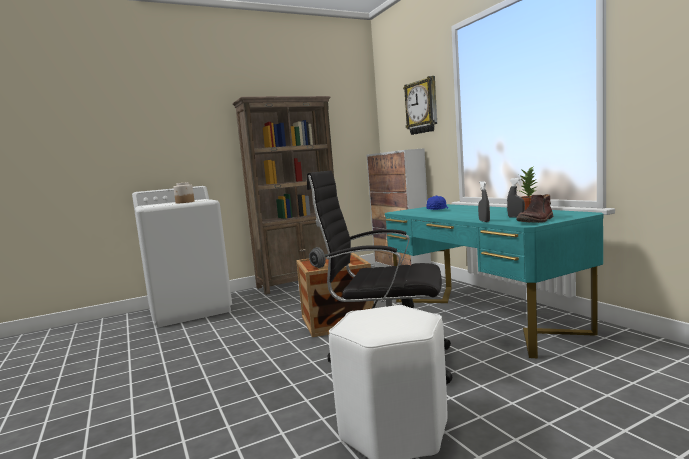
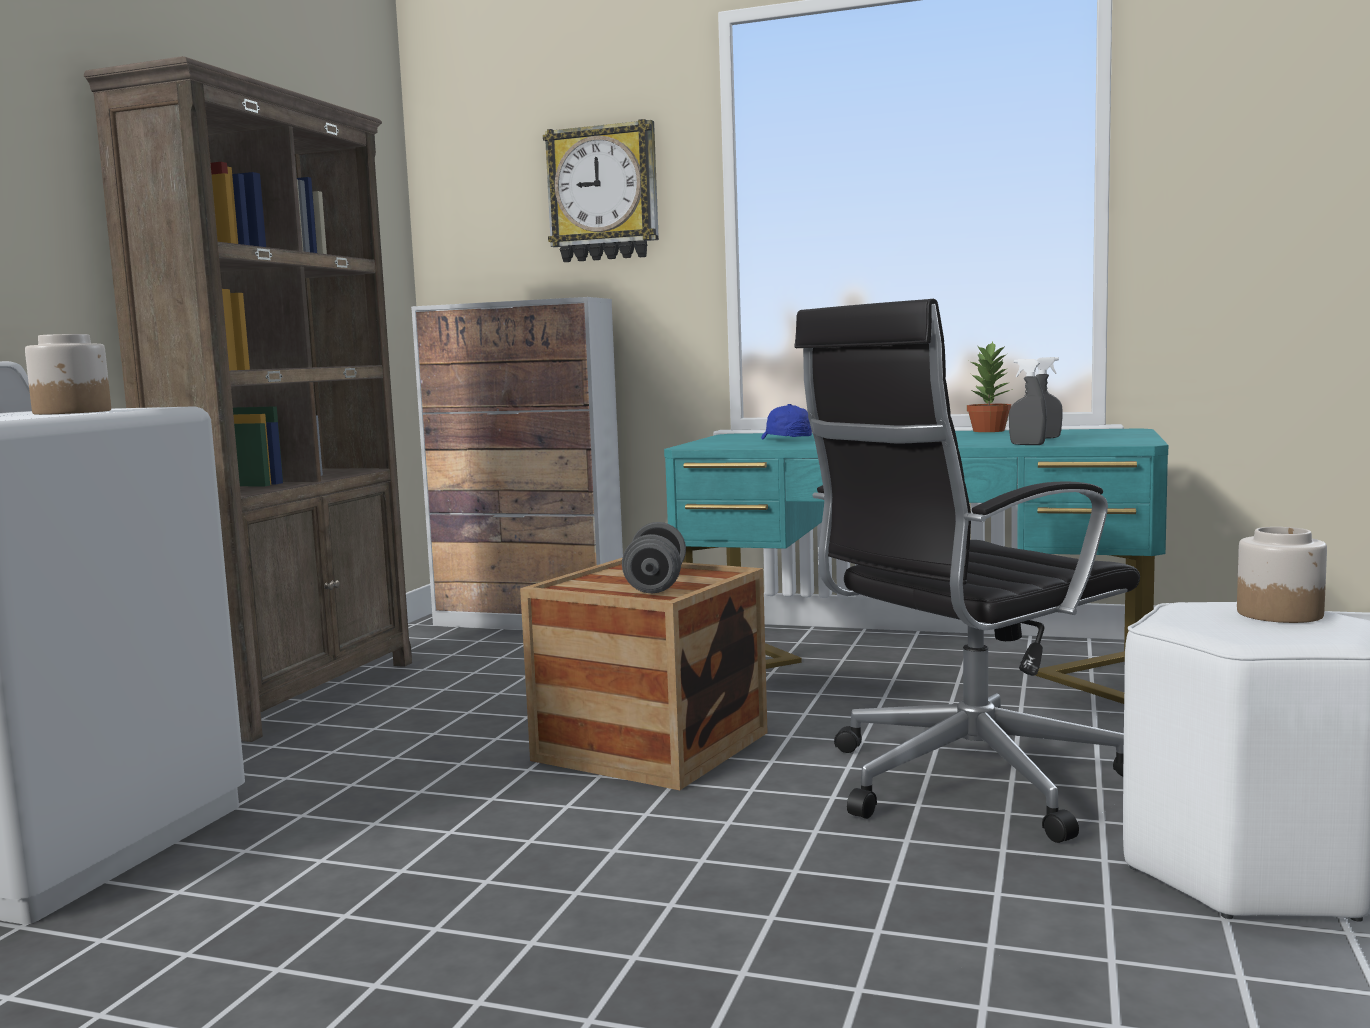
camera: 45 degrees left, 0 degrees up
(404, 319) = (1279, 614): none -> jar
(536, 221) = (1117, 439): brown boot -> none

